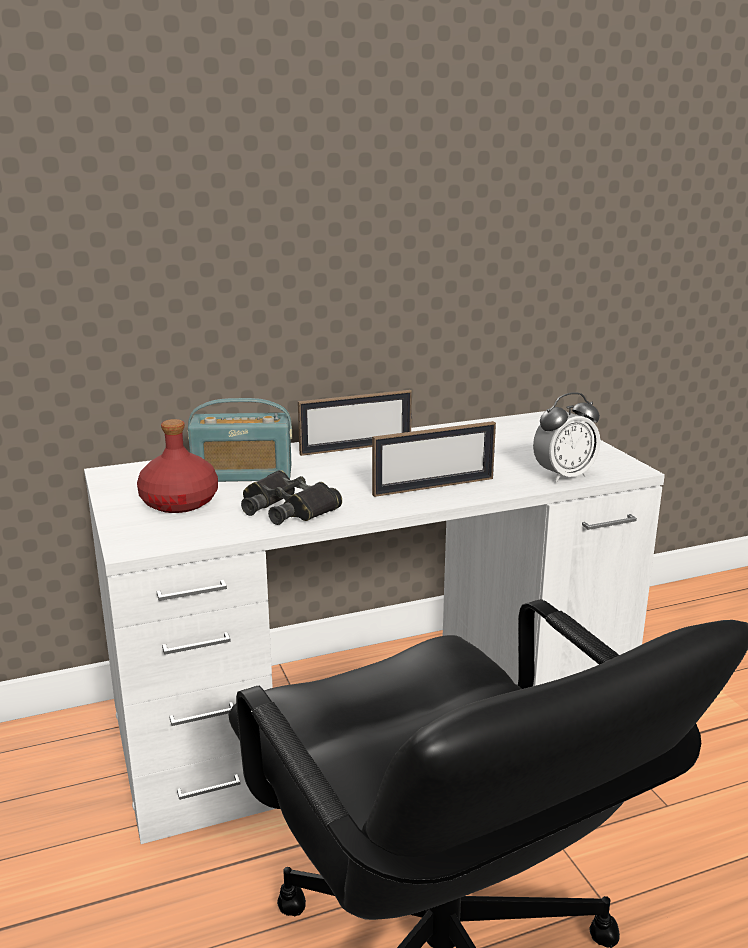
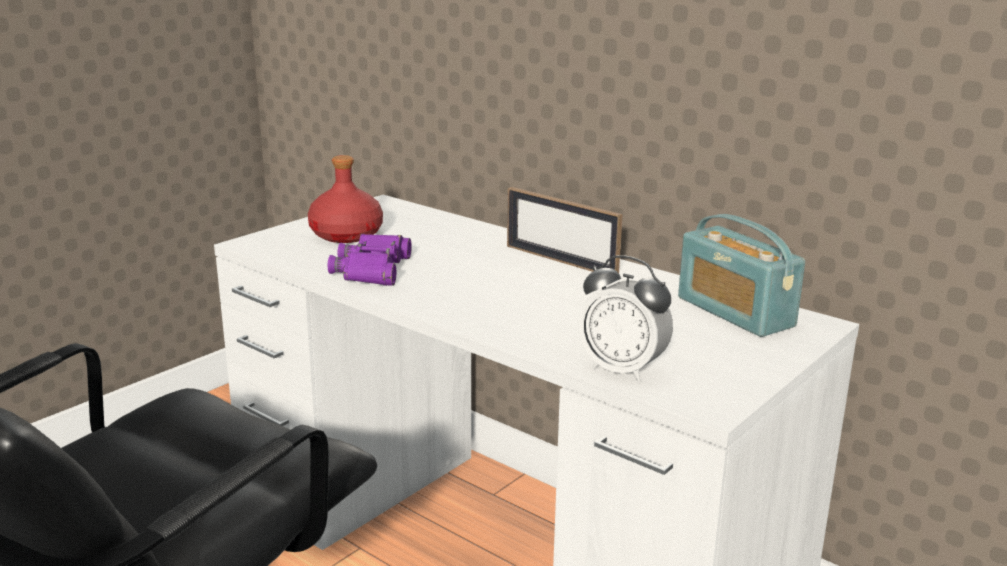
camera: 60 degrees right, 0 degrees up
(242, 474) = (432, 238): radio -> radio (734, 312)
(287, 508) = (373, 270): black binoculars -> purple binoculars
(433, 486) = (499, 312): picture frame -> none

